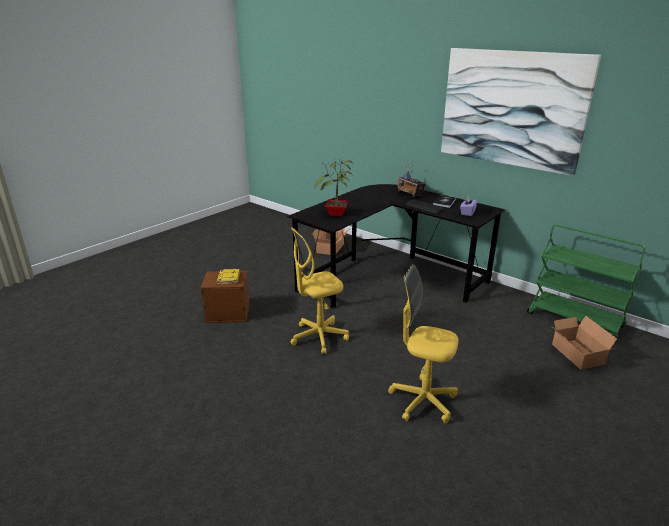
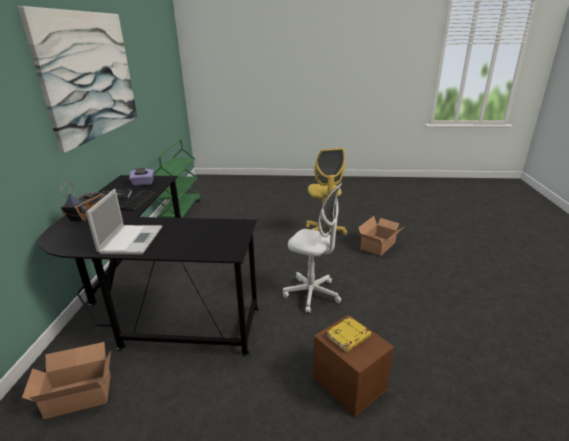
camera: 125 degrees left, 0 degrees up
(319, 337) = (312, 294): yellow office chair -> white office chair
(336, 214) = (204, 233): potted plant -> none
(358, 199) = (132, 239): none -> laptop
(576, 355) = (224, 207): cardboard box -> cardboard box (380, 245)

